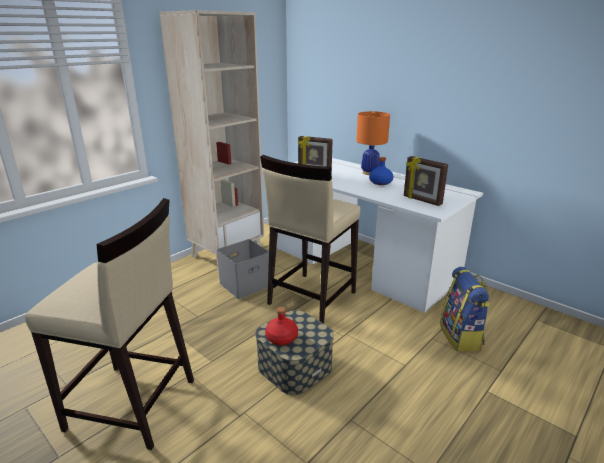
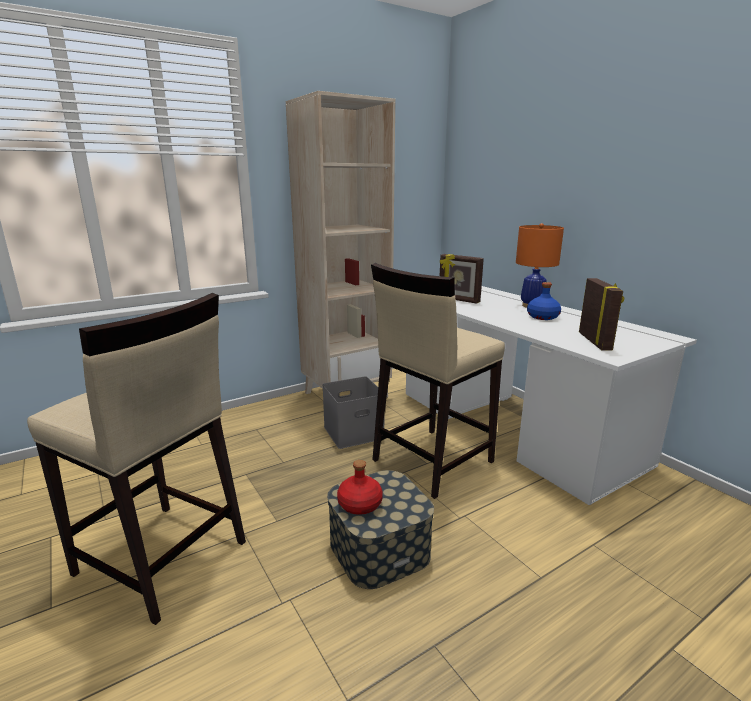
camera: 15 degrees right, 5 degrees down
(422, 200) = (595, 341): picture frame -> picture frame turned 150 degrees counterclockwise
(461, 337) = (641, 550): backpack -> none

